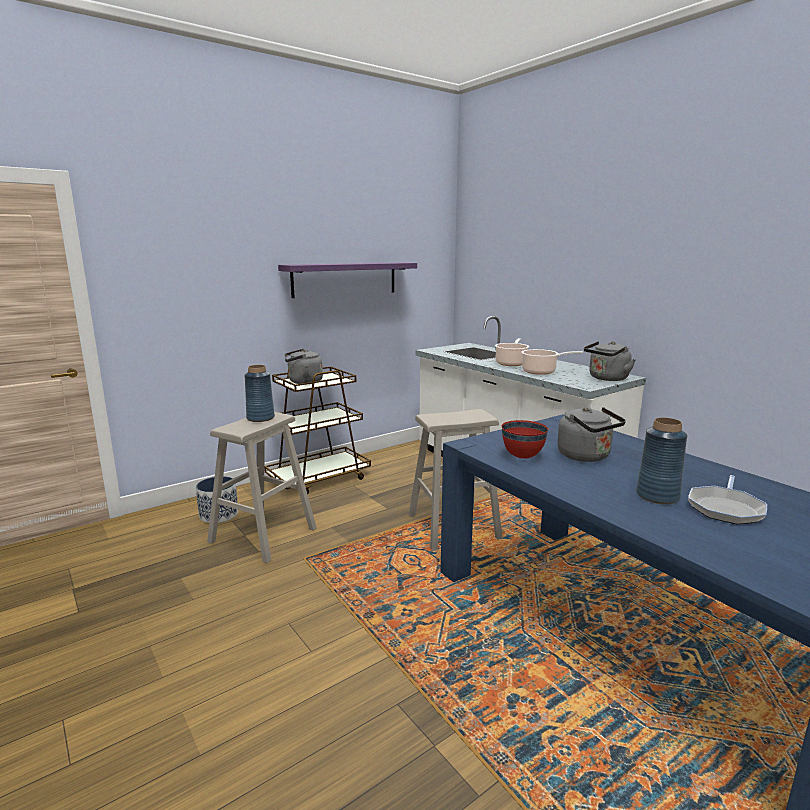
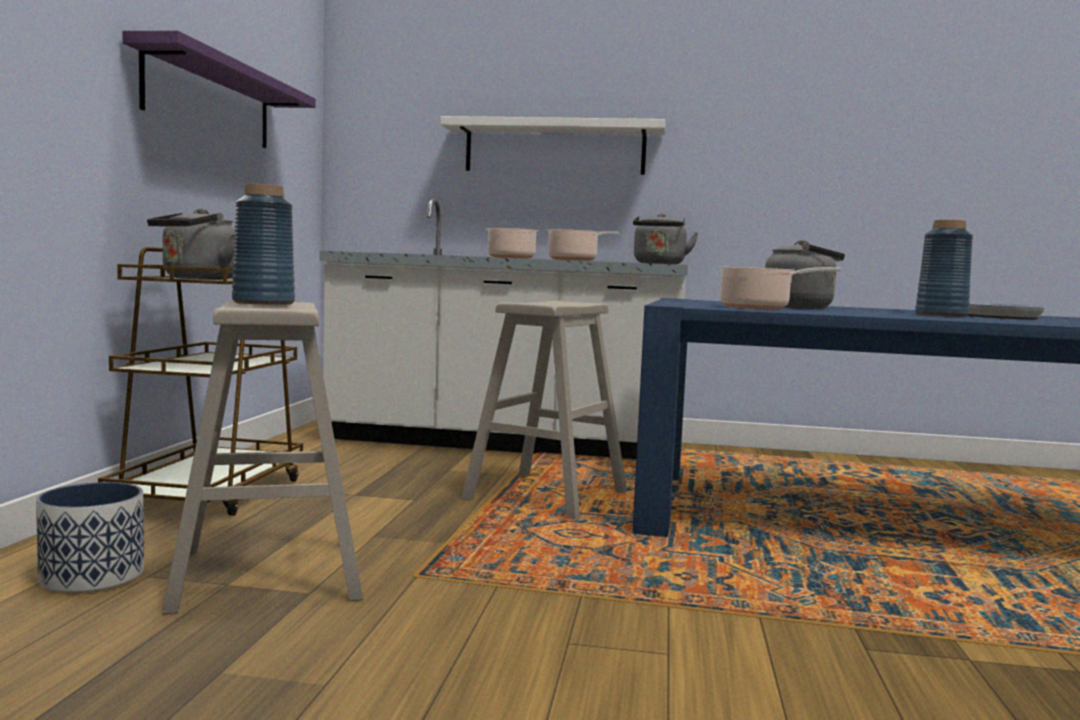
camera: 45 degrees left, 10 degrees down
(522, 457) = (759, 308): red bowl -> cooking pot
(568, 282) = (555, 148): none -> white shelf

